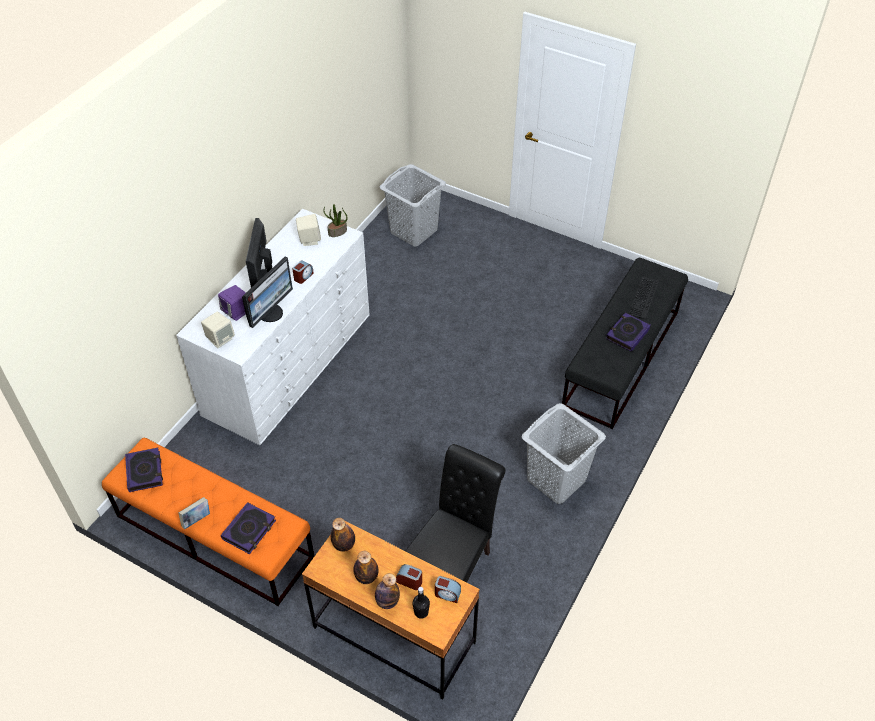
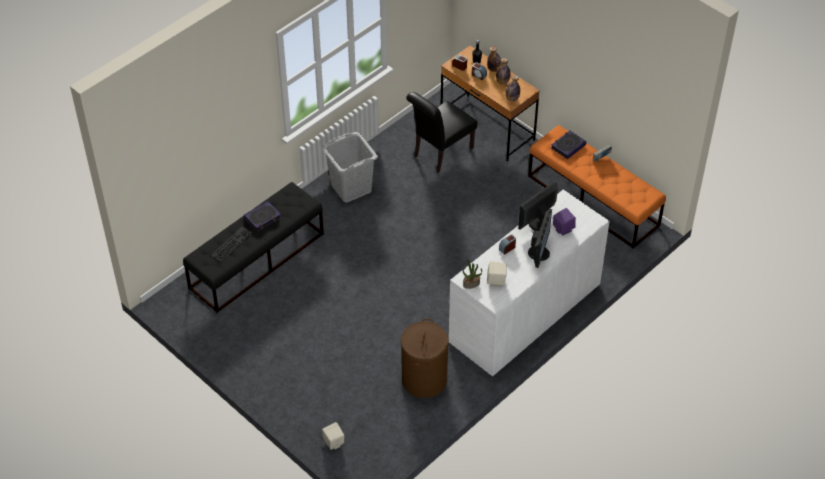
camera: 165 degrees left, 0 degrees up
(145, 472) = (635, 193): book -> none
(220, 339) = (576, 210): beige speaker -> beige speaker (333, 442)
(384, 275) = (424, 379): none -> brown laundry basket
(414, 231) = (381, 424): grey laundry basket -> none

